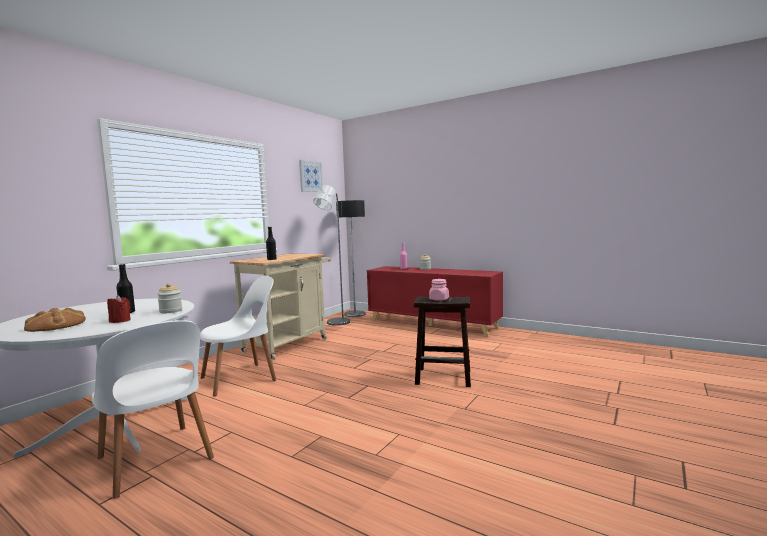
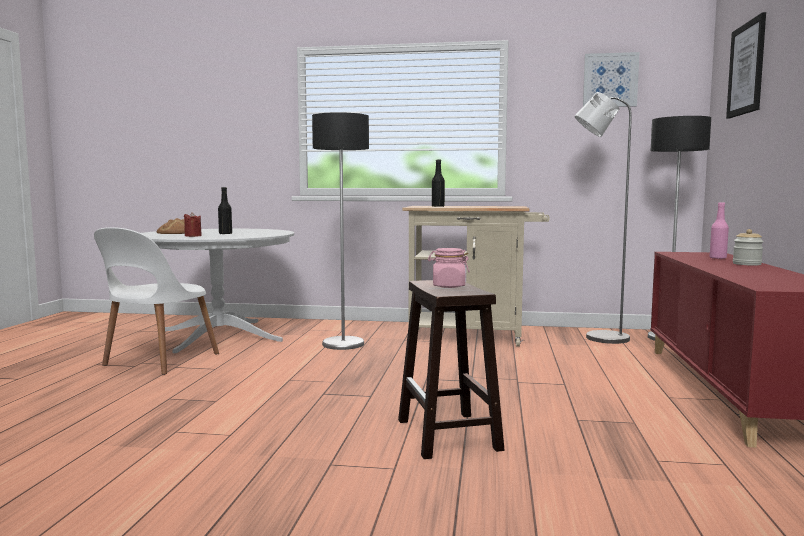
camera: 65 degrees right, 0 degrees up
(171, 311) = (232, 237): jar -> none
(242, 378) = (343, 344): white chair -> floor lamp
(385, 180) = (746, 68): none -> picture

